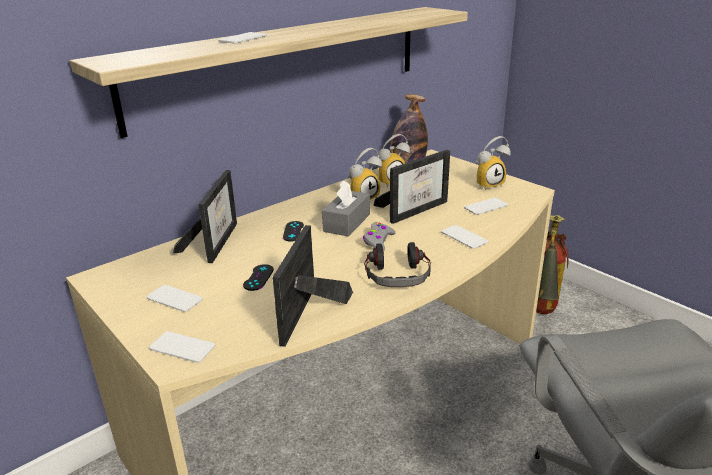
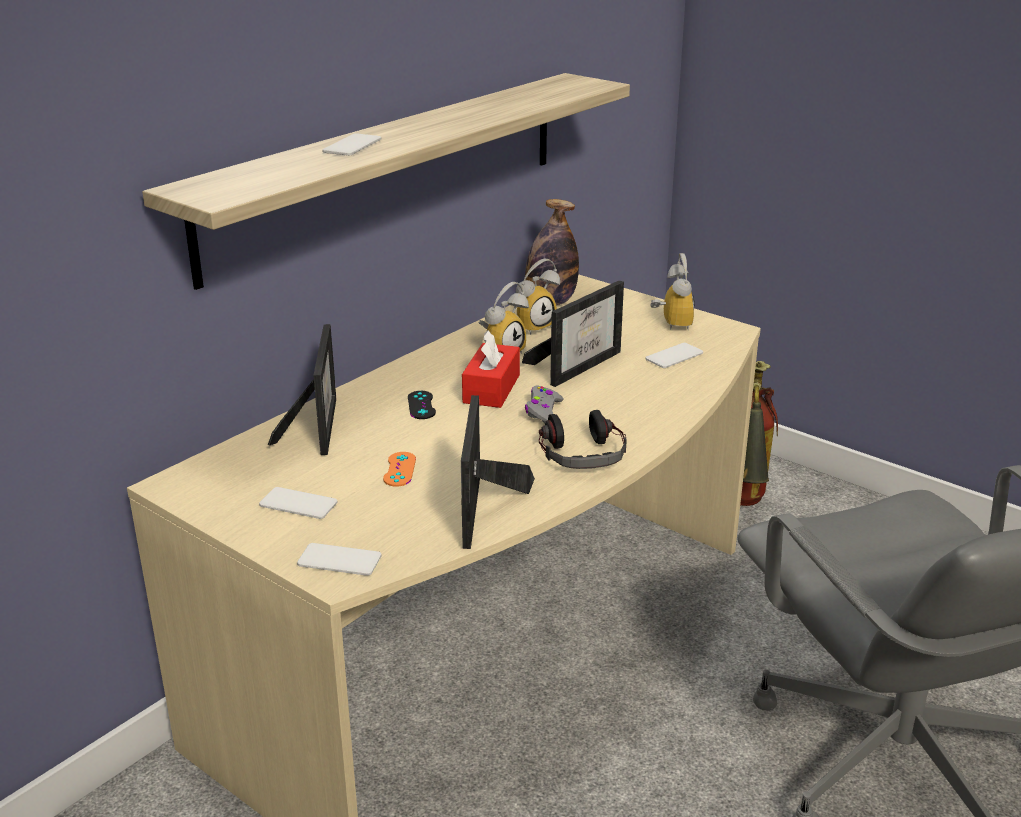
camera: 10 degrees left, 0 degrees up
(258, 277) = (399, 469): black game controller -> orange game controller
(347, 222) = (491, 389): grey tissue box -> red tissue box
(464, 237) = (655, 400): phone -> none
(488, 184) = (670, 324): alarm clock -> alarm clock turned 60 degrees counterclockwise

